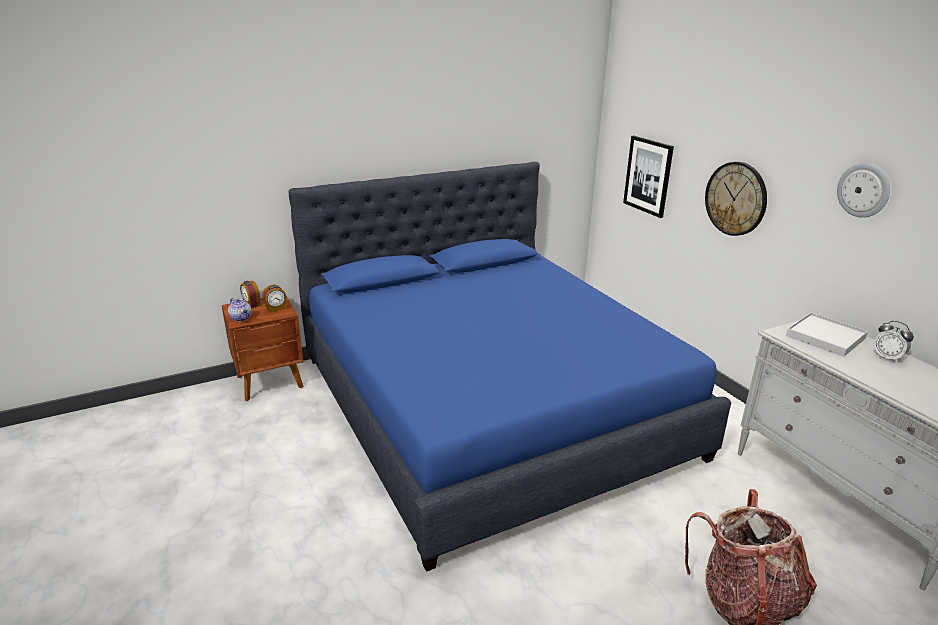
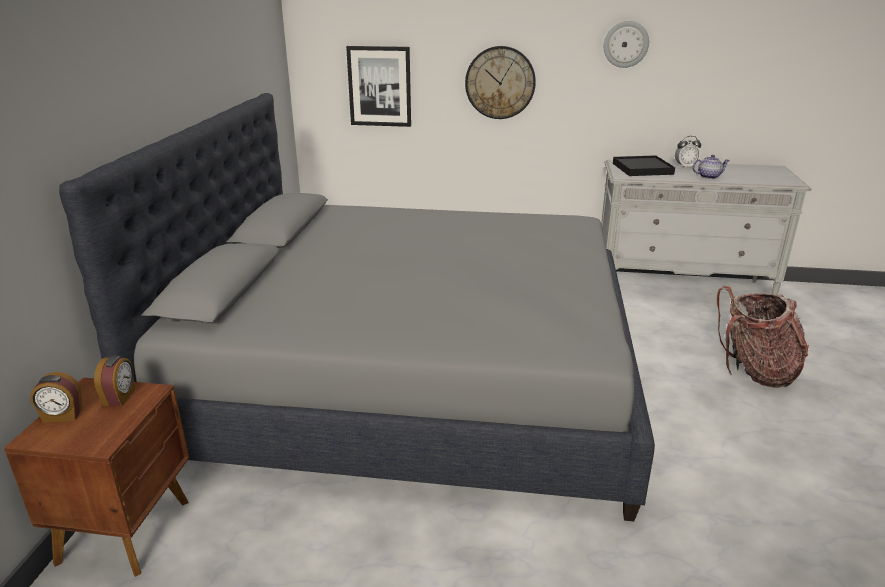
camera: 55 degrees left, 0 degrees up
(241, 318) = (93, 437): teapot -> teapot (708, 176)
(488, 404) = (411, 375): blue bed -> grey bed
(825, 337) = (642, 169): white tray -> black tray

